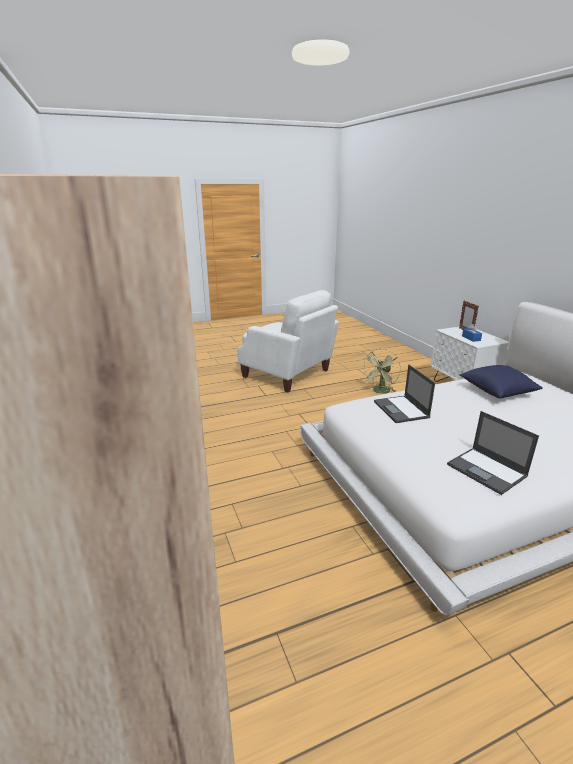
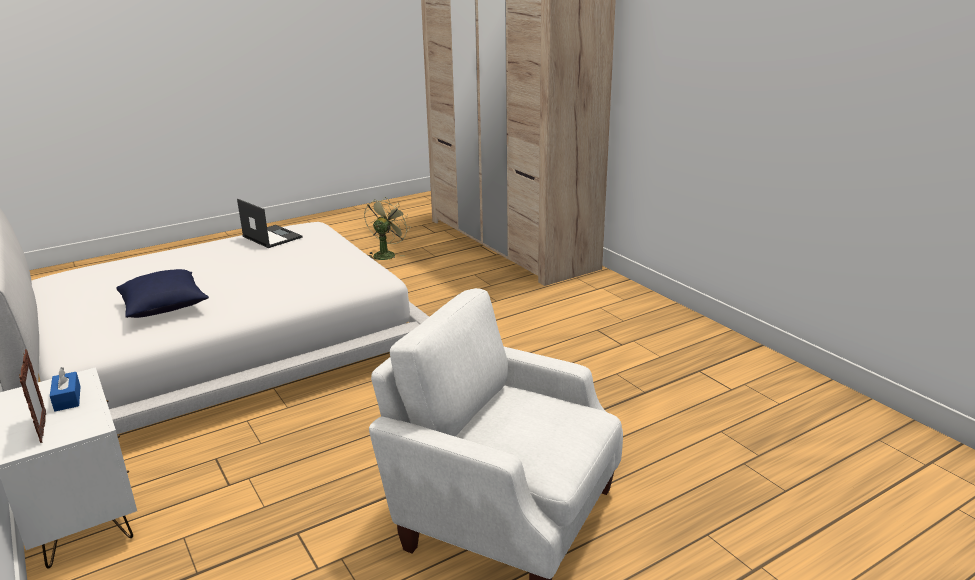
camera: 170 degrees right, 0 degrees up
(380, 392) = (289, 479): green fan -> green fan (386, 254)
(401, 410) = (315, 273): laptop -> none

